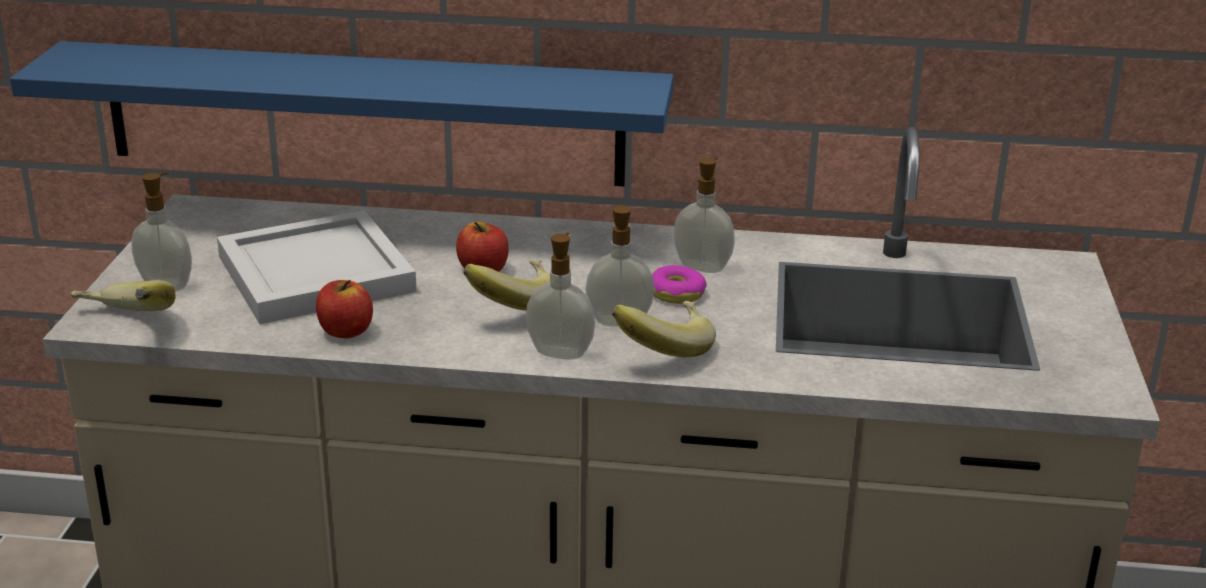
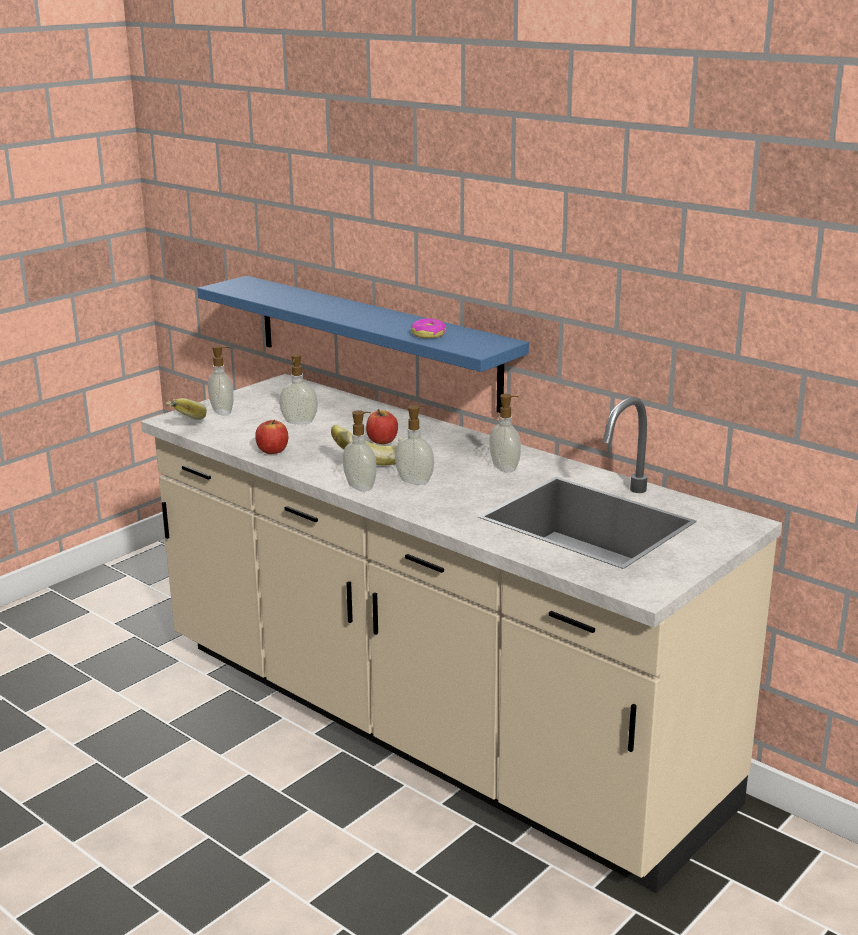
camera: 35 degrees right, 5 degrees down
(317, 272) = (299, 422): white tray -> soap dispenser
(662, 348) = (417, 499): banana -> none
(677, 293) = (468, 476): donut -> donut (428, 334)

